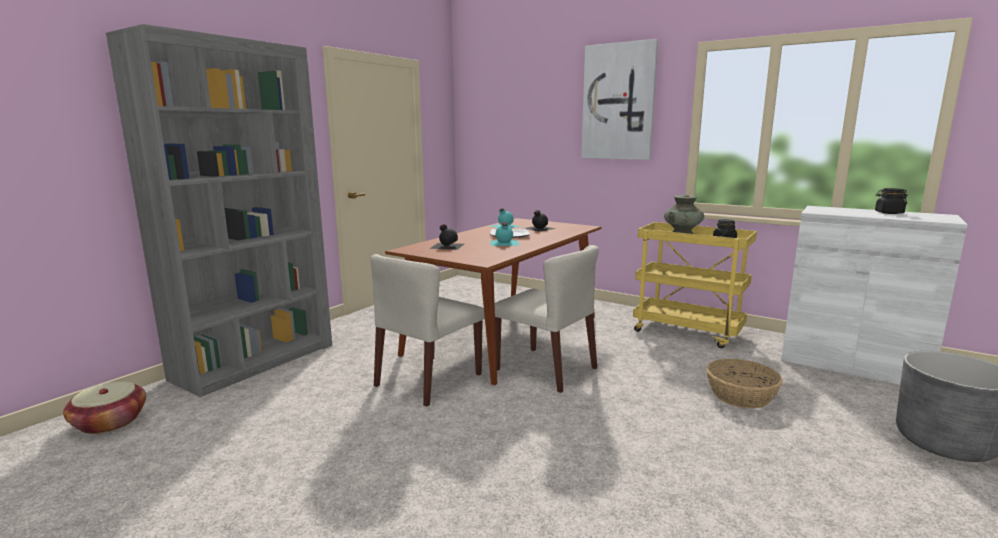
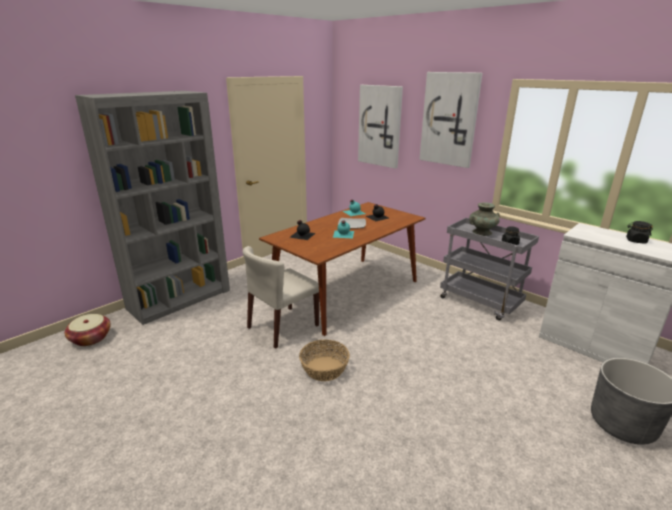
camera: 10 degrees right, 10 degrees up
(523, 122) = (380, 126): none -> picture
(546, 369) = (364, 326): beige chair -> none
(688, 332) = (480, 302): yellow cart -> grey cart
(740, 395) = (491, 364): basket -> basket (324, 368)

